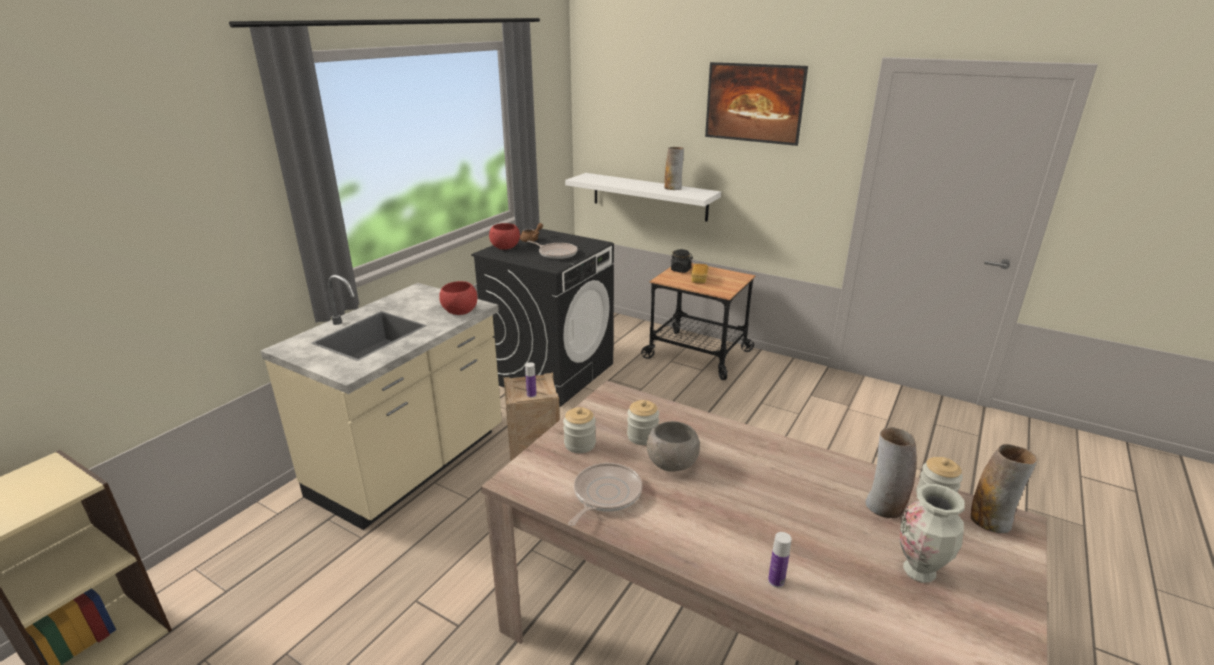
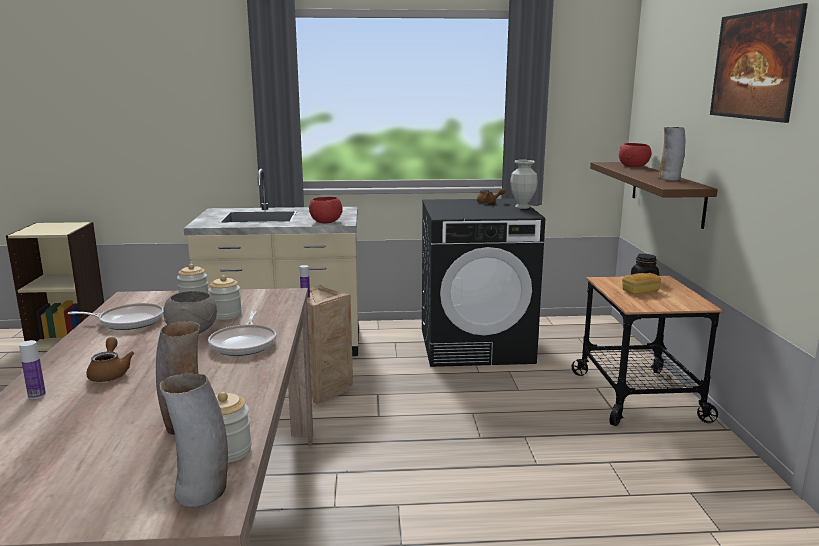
camera: 55 degrees right, 10 degrees down
(505, 247) = (454, 201): red bowl -> red bowl (633, 166)
(556, 254) = (474, 212): frying pan -> frying pan (244, 344)
(649, 196) = (666, 192): white shelf -> brown shelf
(749, 528) = (110, 373): none -> brown teapot
(919, 572) = (74, 457): vase -> vase (522, 207)

